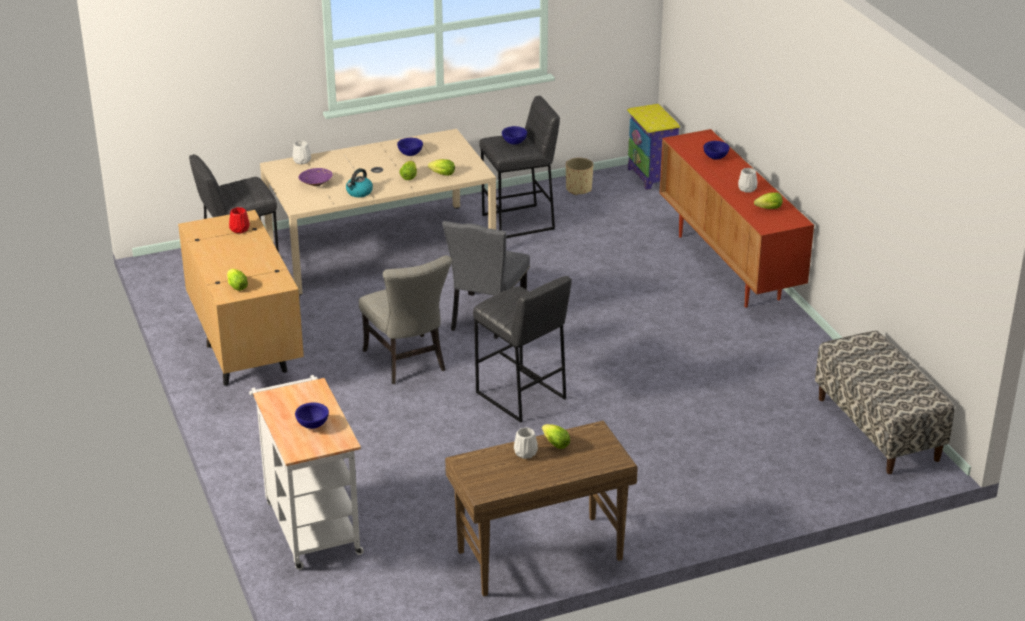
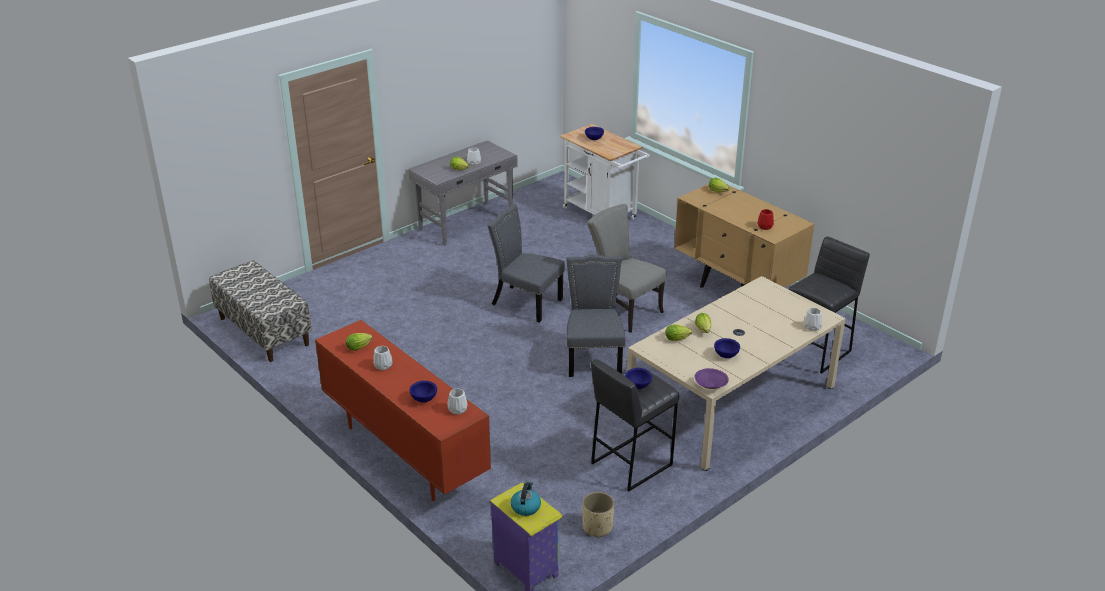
camera: 160 degrees right, 0 degrees up
(315, 184) = (774, 306): purple bowl -> purple bowl (711, 385)
(359, 192) = (729, 306): kettle -> kettle (525, 507)
(521, 396) = (527, 303): grey stool -> grey chair
(539, 556) = (466, 223): brown console table -> grey console table
(688, 145) = (457, 409): none -> white vase

